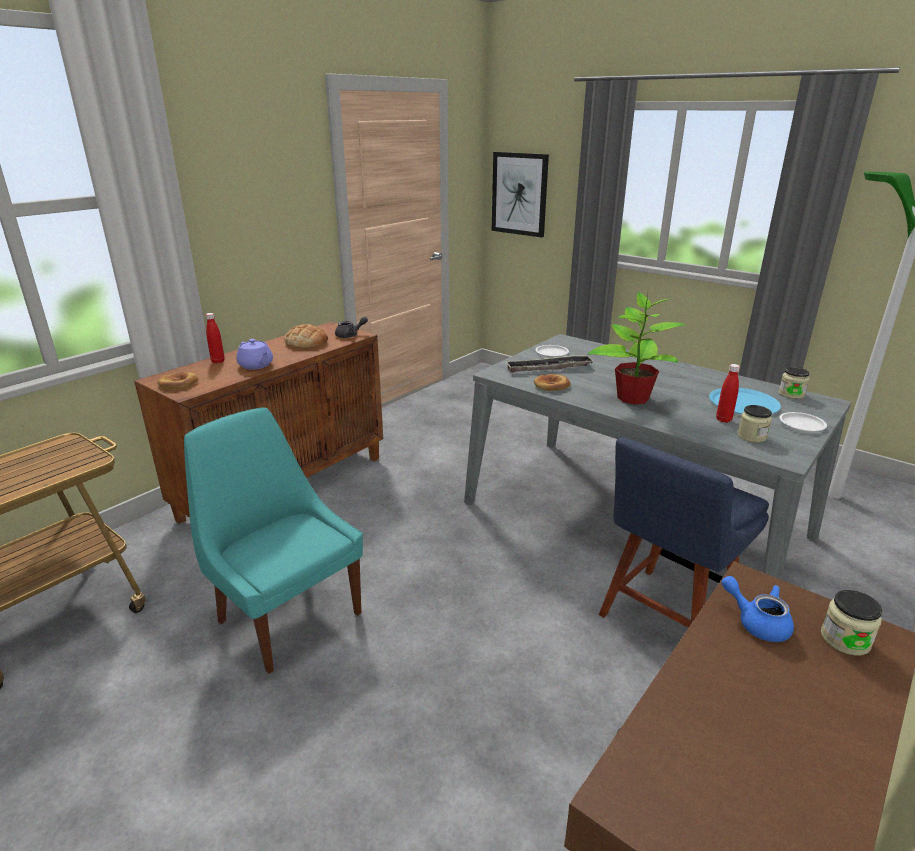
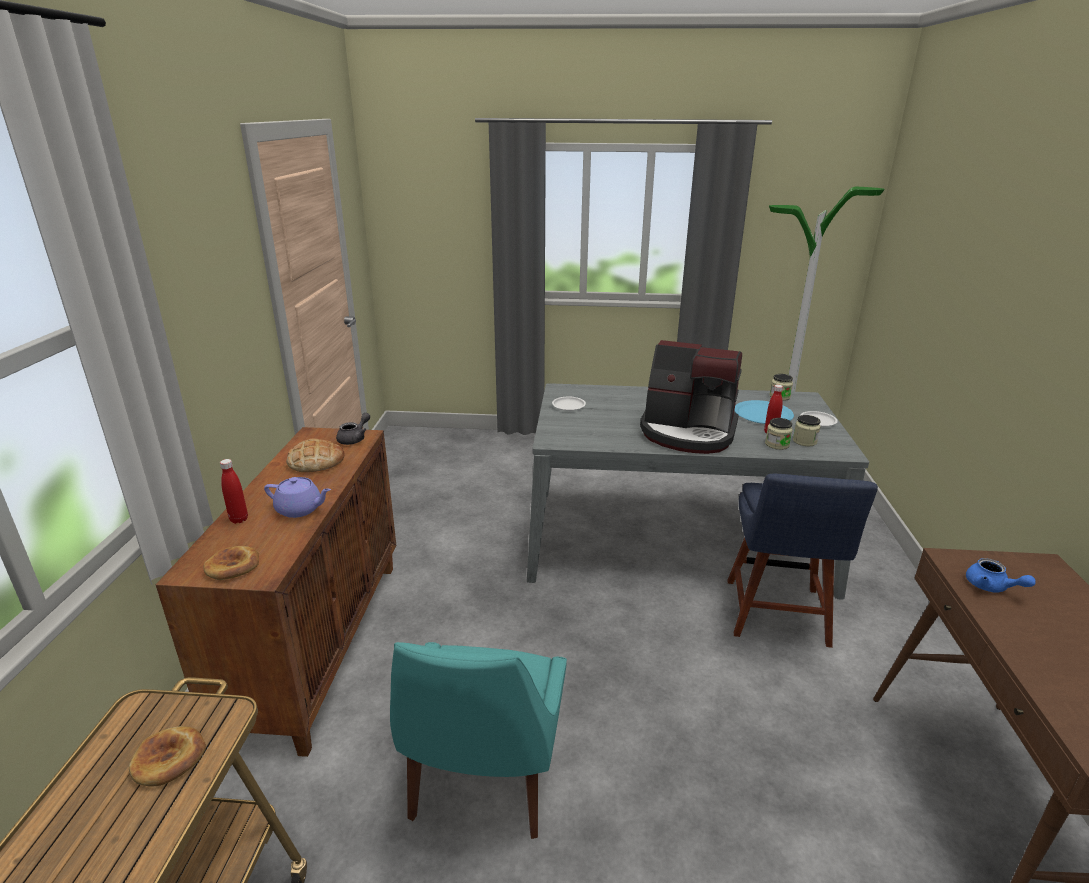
camera: 35 degrees left, 0 degrees up
(286, 615) = (483, 783): turquoise chair -> turquoise chair turned 90 degrees counterclockwise
(519, 194) = (414, 239): picture -> none
(548, 368) = (587, 422): tray -> none
(551, 385) = (614, 439): bread -> bread (169, 759)
(632, 398) = (688, 432): potted plant -> coffee machine
(757, 622) = (991, 587): blue teapot -> blue teapot turned 135 degrees counterclockwise
(845, 639) = (1037, 576): jar -> jar (777, 444)

